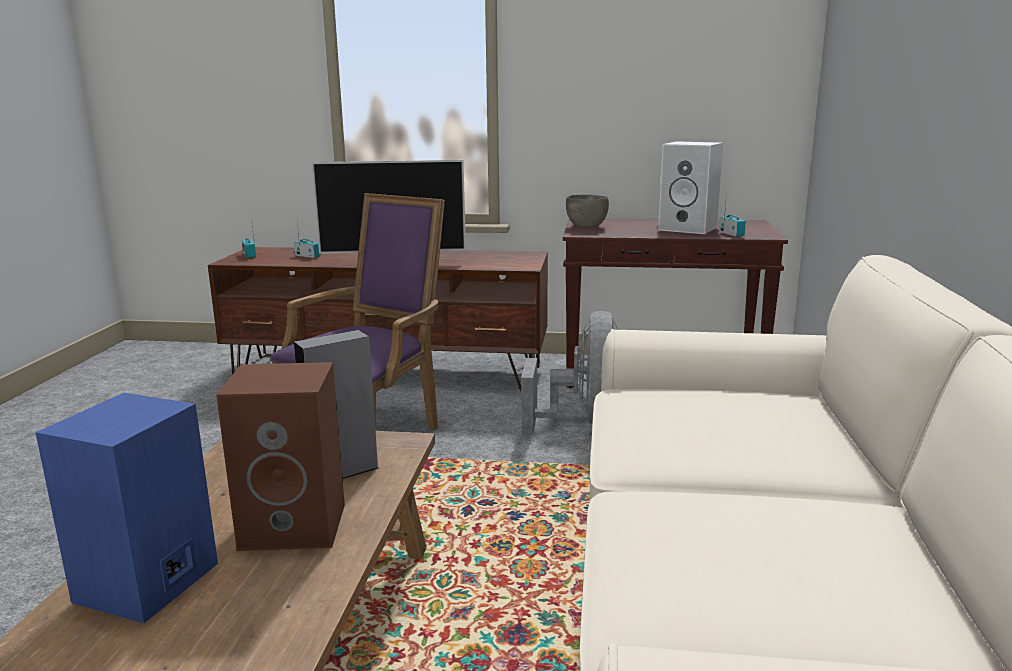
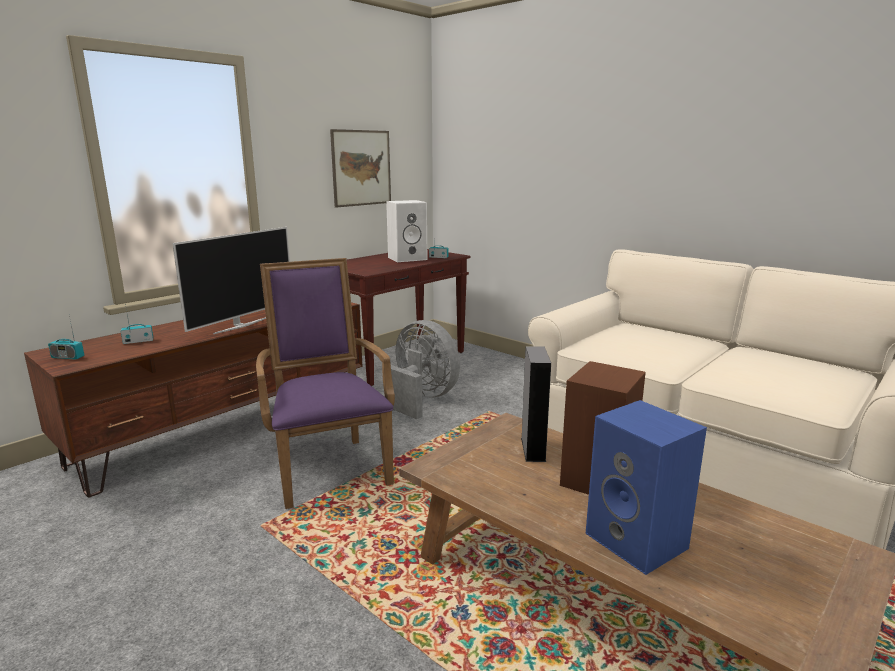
camera: 55 degrees left, 0 degrees up
(586, 227) = (352, 268): grey bowl -> none
(664, 93) = (361, 168): none -> picture

